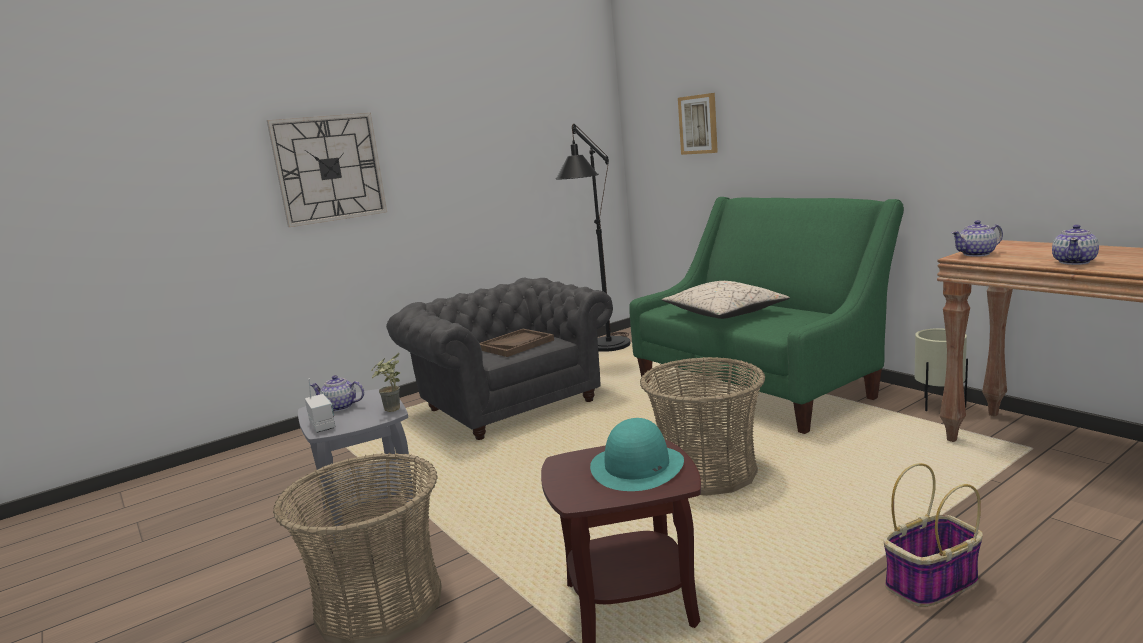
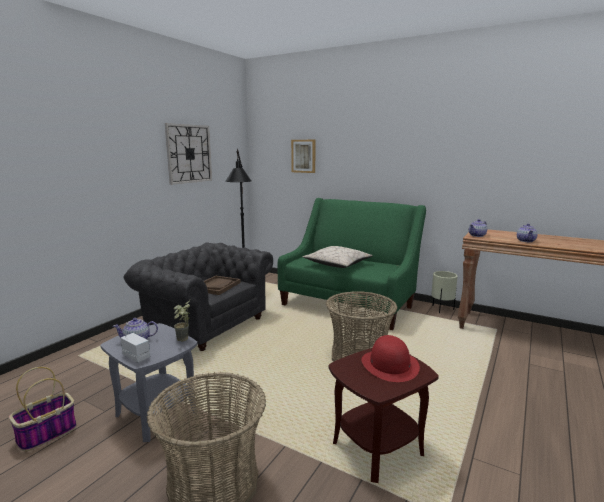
camera: 25 degrees left, 0 degrees up
(329, 168) = (78, 164): wall clock -> wall clock (189, 154)
(637, 467) = (390, 365): turquoise hat -> red hat
(931, 584) = (510, 407): basket -> basket (46, 434)

